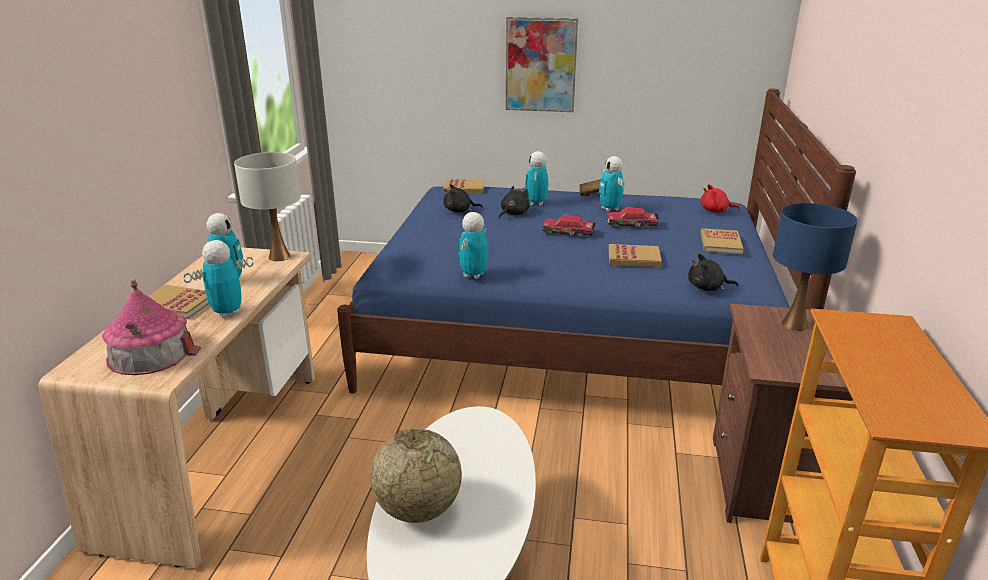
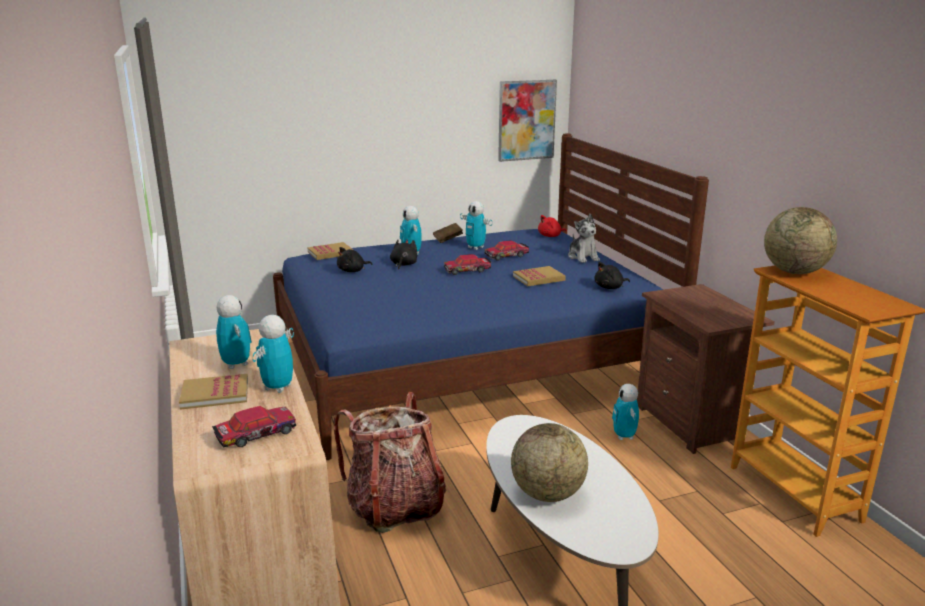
camera: 30 degrees left, 5 degrees down
(151, 352) = (255, 434): toy house -> toy car
(279, 257) = (255, 335): white table lamp -> none
(361, 460) = (395, 506): none -> backpack
(473, 275) = (433, 315): toy robot -> toy robot (624, 436)
(540, 65) = (374, 130): picture -> picture (526, 120)
(720, 244) = (583, 257): book -> plush toy
(794, 324) = (694, 296): blue table lamp -> none
(866, 328) = (794, 272): none -> globe

